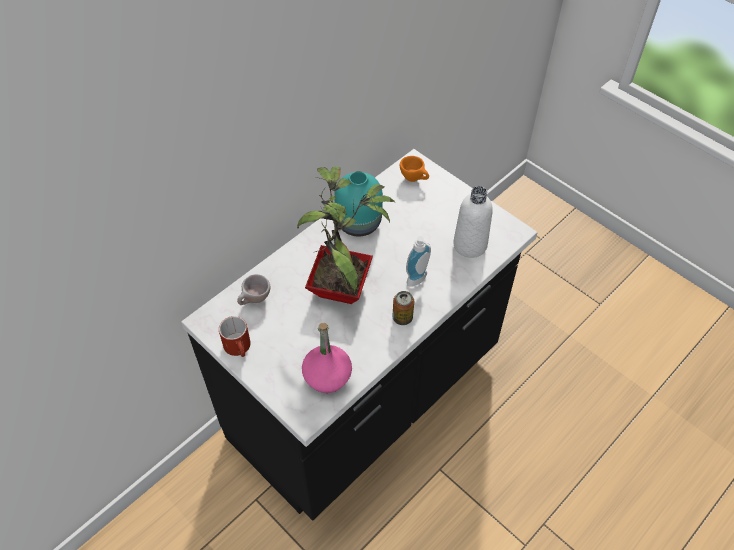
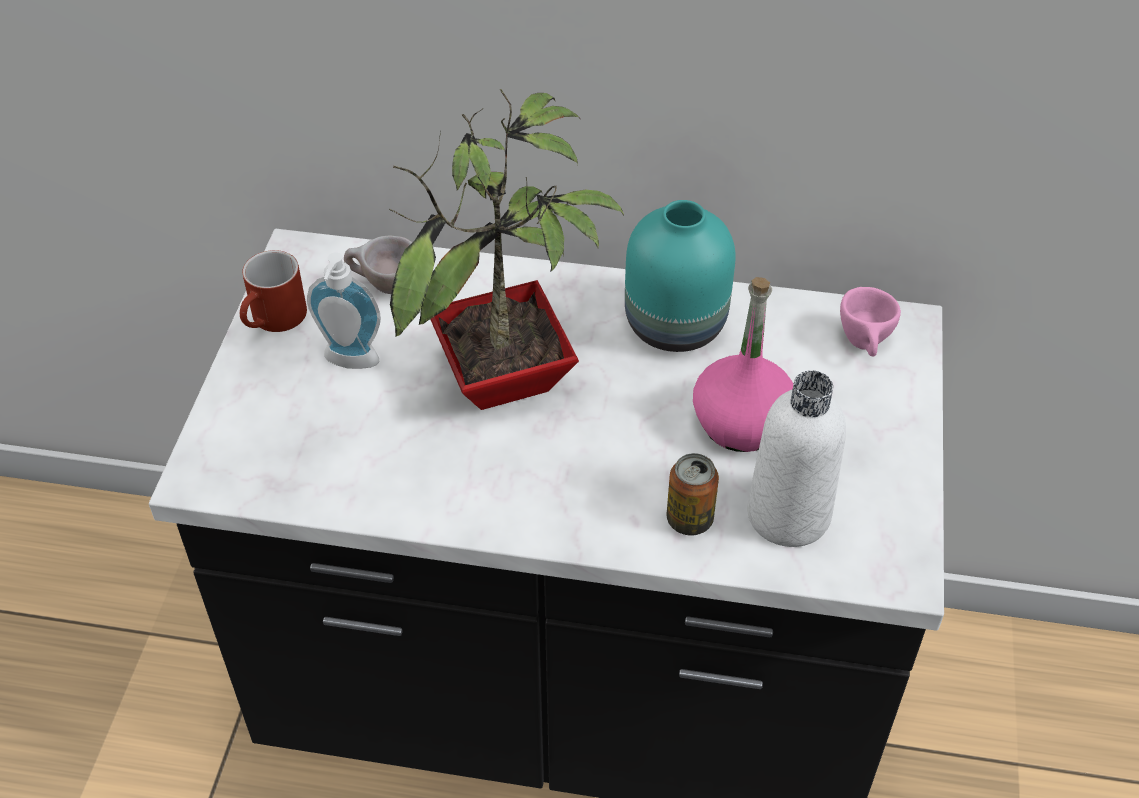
camera: 55 degrees right, 5 degrees down
(327, 376) = (300, 462): pink bottle -> pink bottle (741, 423)
(402, 318) = (514, 500): can -> can (689, 519)
(414, 179) = (865, 346): orange cup -> pink cup
(419, 280) = (624, 479): soap dispenser -> soap dispenser (349, 363)

